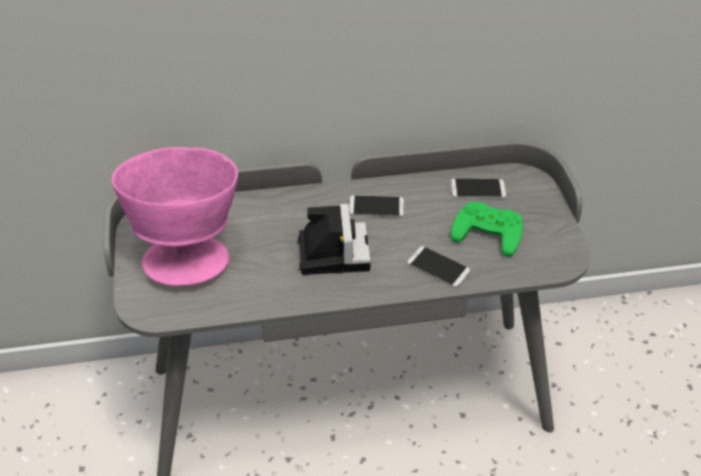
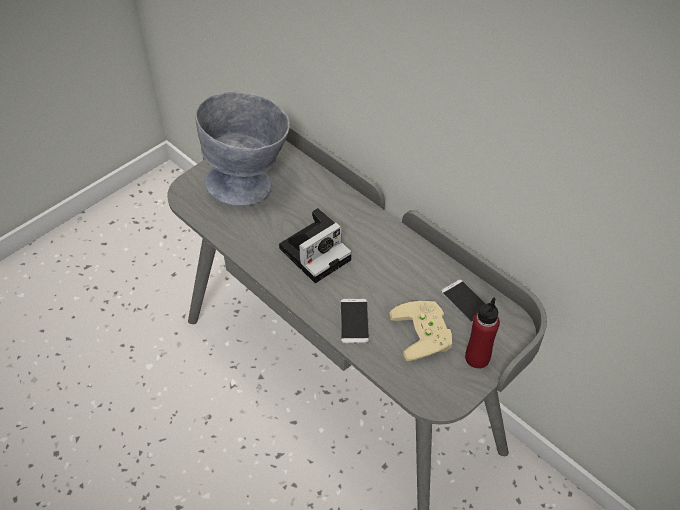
camera: 55 degrees right, 5 degrees up
(189, 252) = (250, 182): pink bowl -> grey bowl
(376, 207) = (385, 252): phone -> none
(489, 229) = (425, 333): green game controller -> beige game controller
(539, 214) = (477, 358): none -> red bottle

